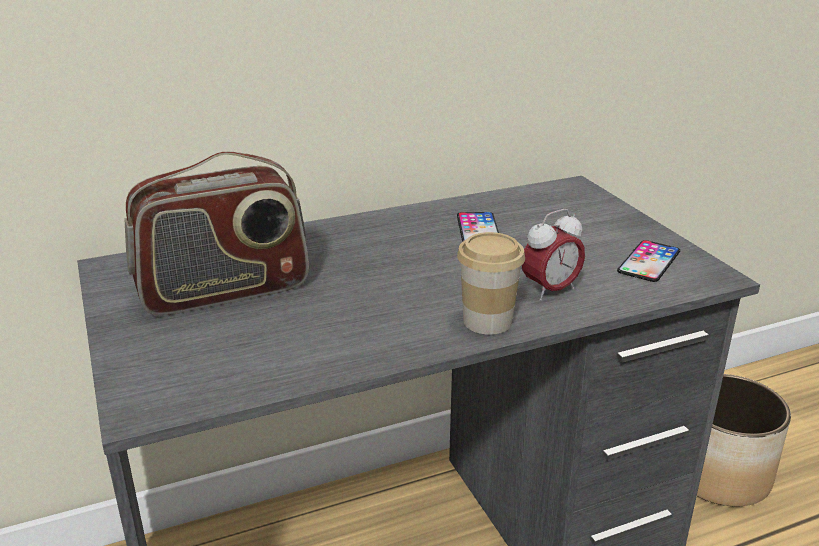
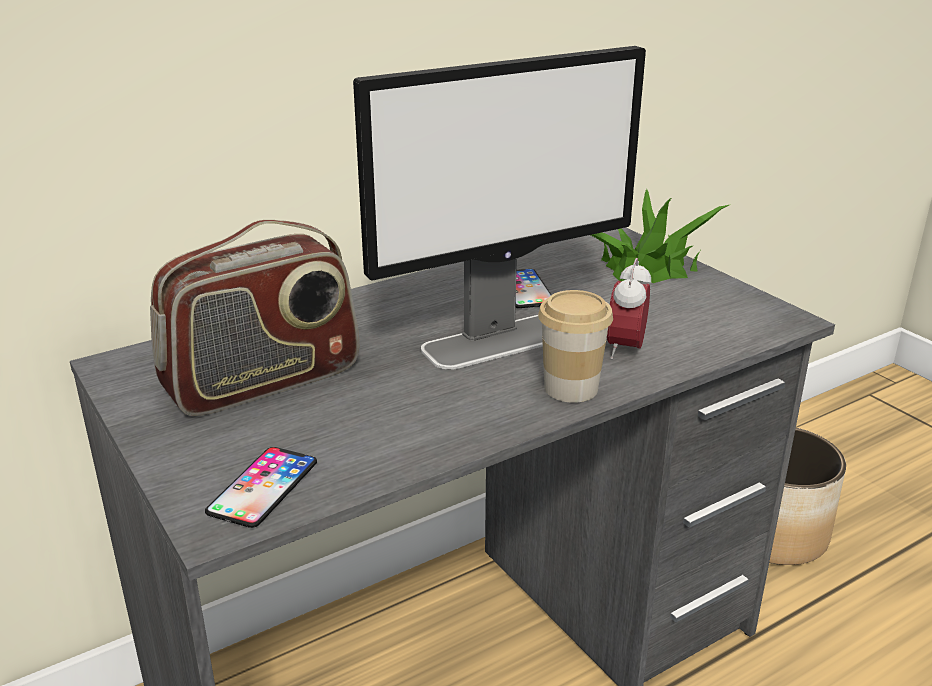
camera: 10 degrees left, 0 degrees up
(438, 274) = (499, 341): none -> monitor
(550, 291) = (625, 349): alarm clock -> alarm clock turned 150 degrees clockwise
(599, 218) = (648, 267): none -> potted plant
(649, 261) = (716, 309): phone -> phone (263, 487)

